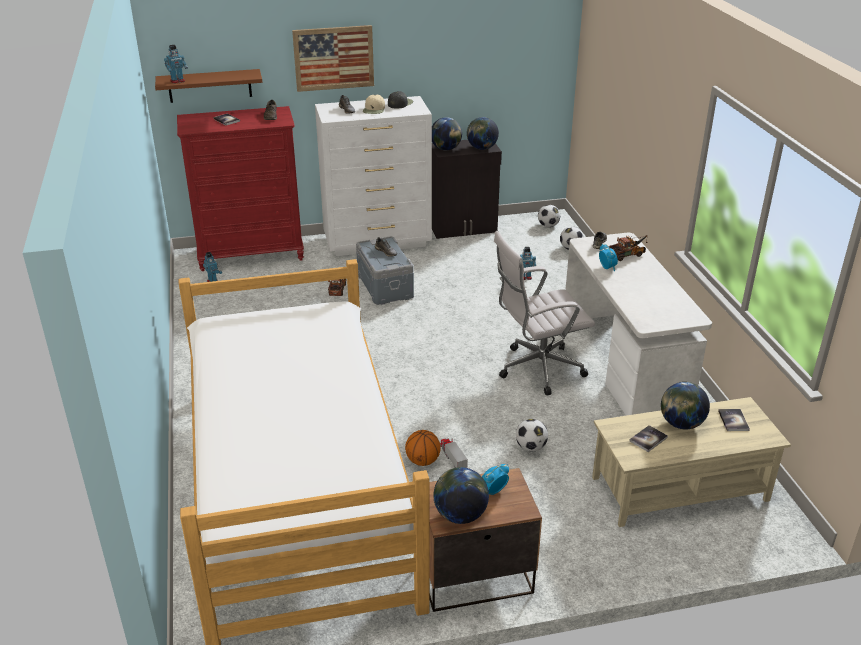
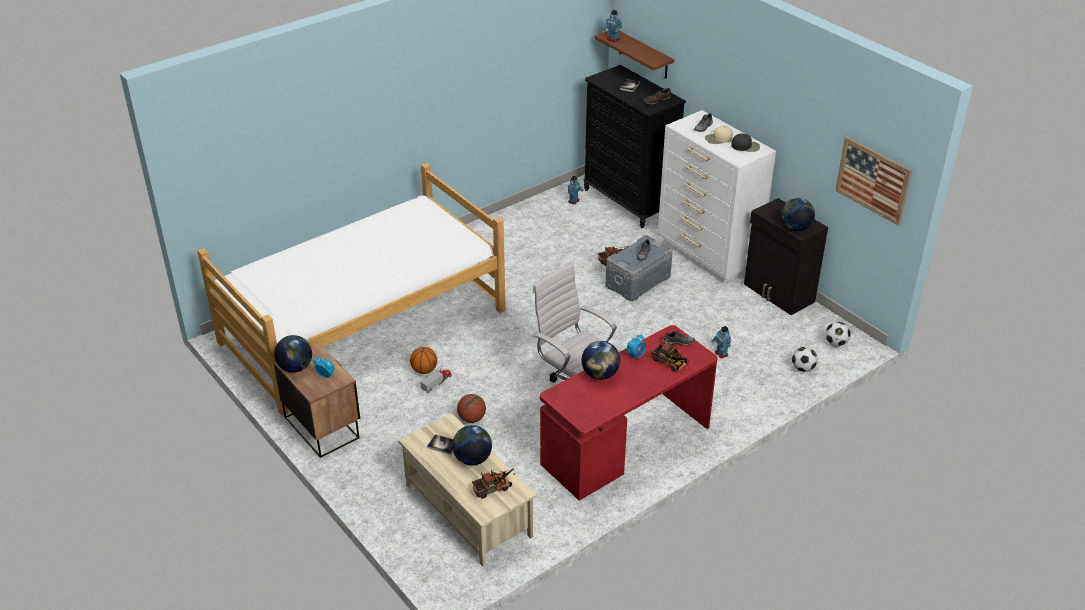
camera: 65 degrees right, 5 degrees up
(251, 254) = (629, 201): red dresser -> black dresser
(334, 58) = (722, 79): picture -> picture (873, 180)
(446, 149) = (773, 210): globe -> globe (600, 375)
(530, 447) = (472, 419): football -> basketball
(624, 361) = (626, 445): white desk -> red desk
(733, 420) = (494, 488): book -> toy truck

